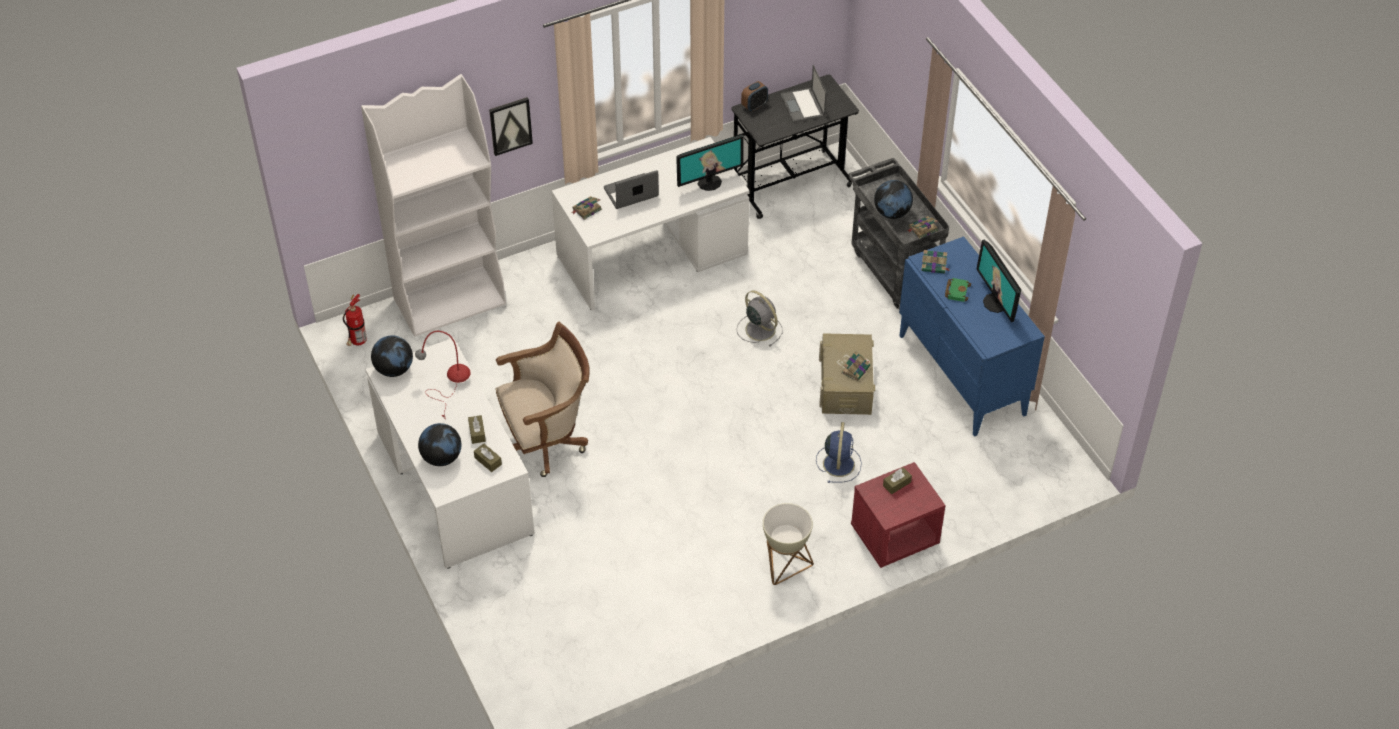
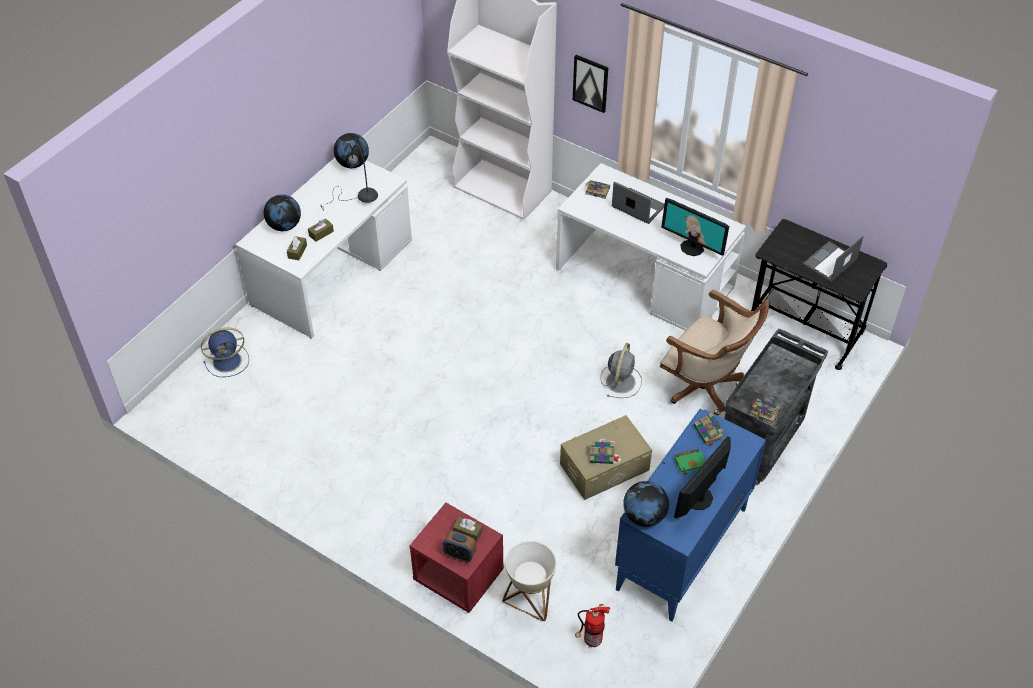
camera: 60 degrees right, 0 degrees up
(357, 342) = (426, 162): fire extinguisher -> fire extinguisher (590, 640)
(448, 385) = (357, 198): red table lamp -> grey table lamp
(548, 443) = (404, 306): office chair -> office chair (705, 388)
(754, 106) = (798, 232): alarm clock -> alarm clock (460, 555)
(785, 564) = (379, 510): planter -> planter (530, 599)
(838, 463) = (513, 500): blue fan -> blue fan (228, 361)
(892, 213) = (764, 382): globe -> globe (644, 516)

